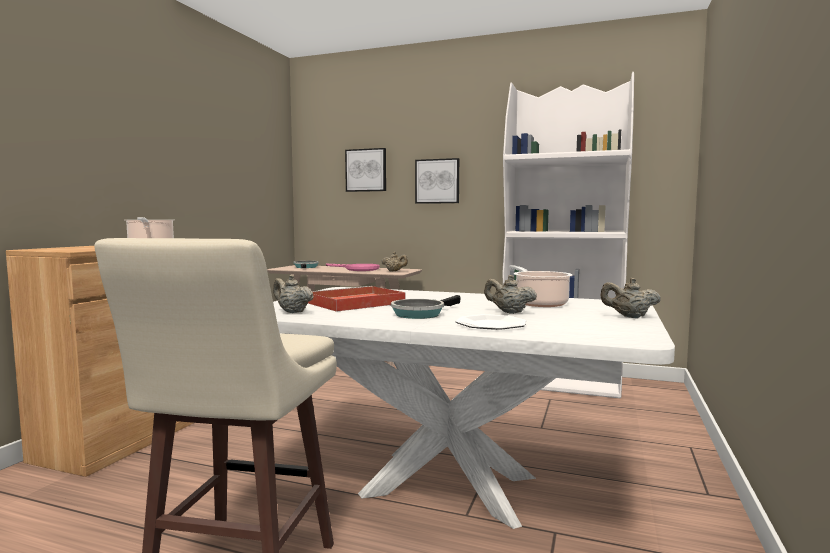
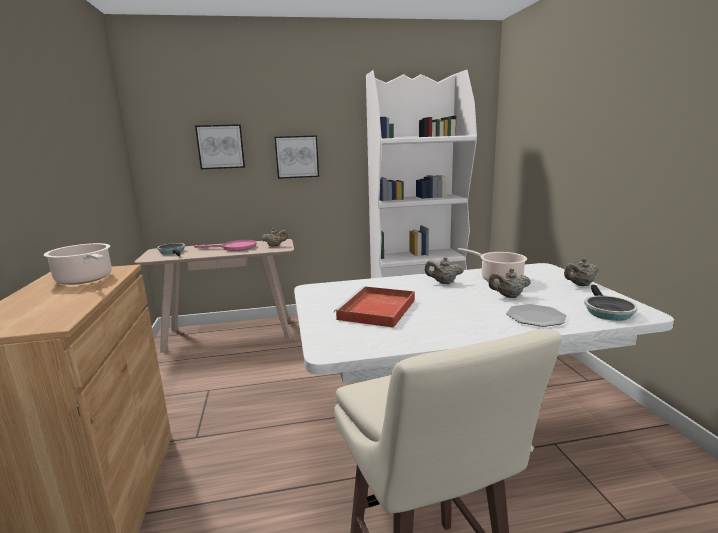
camera: 30 degrees left, 10 degrees up
(292, 312) = (360, 338): beige teapot -> beige teapot (443, 283)
(420, 314) = (461, 314): frying pan -> frying pan (606, 311)

